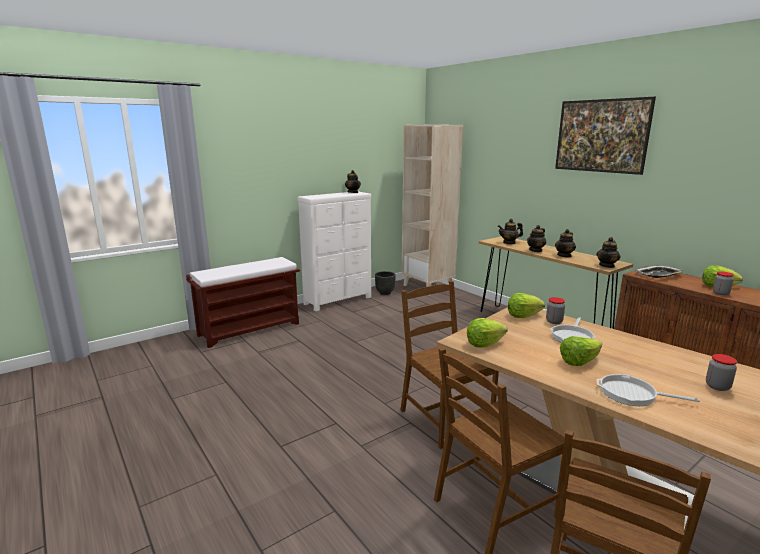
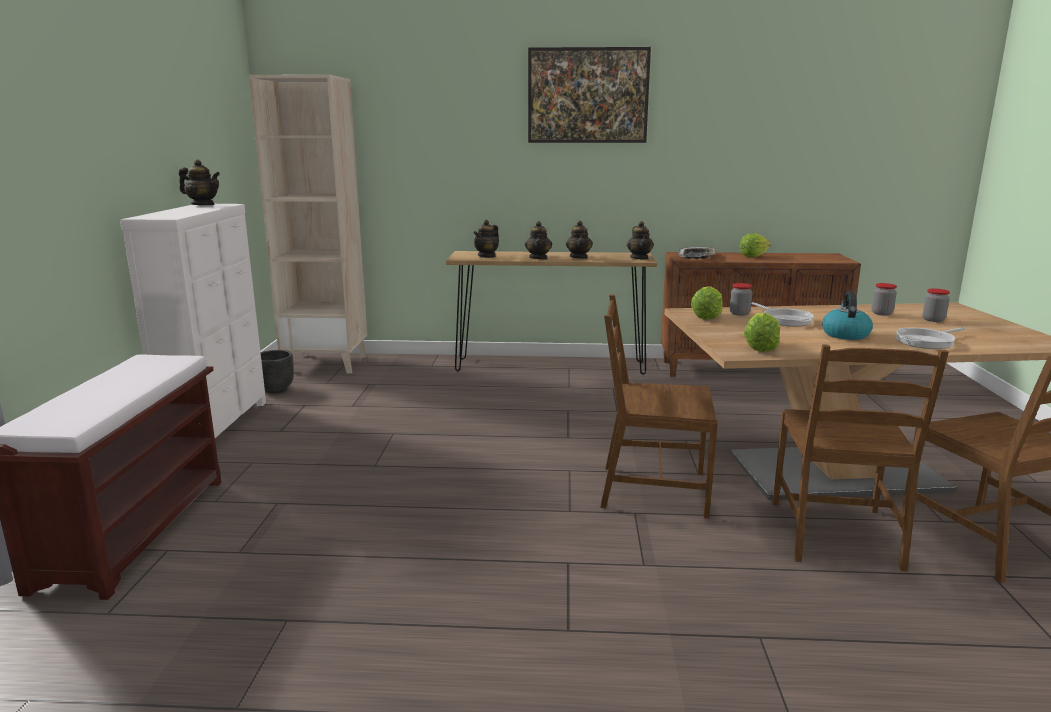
camera: 50 degrees left, 0 degrees up
(579, 362) = (845, 334): lettuce -> kettle
(720, 293) = (770, 260): jar -> jar (881, 313)

